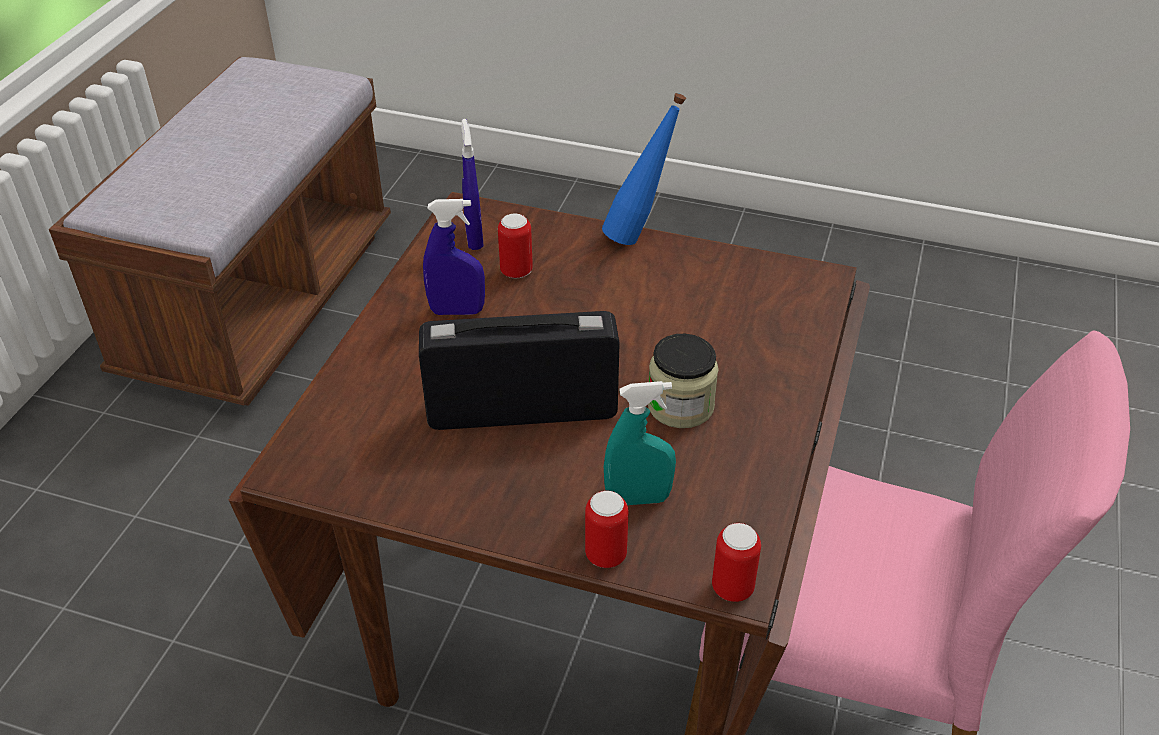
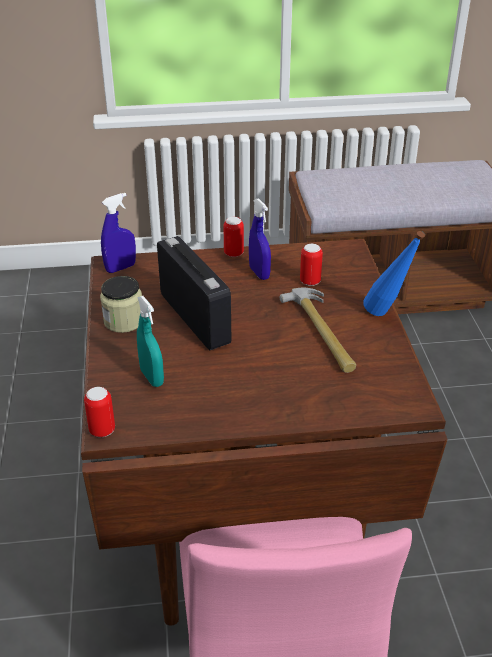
camera: 65 degrees right, 5 degrees down
(474, 237) = (327, 259): blue spray bottle -> blue spray bottle (120, 268)
(606, 555) = (104, 377): can -> can (233, 253)
(637, 301) = (321, 332): none -> hammer
(680, 406) = (238, 374): jar -> jar (123, 321)

